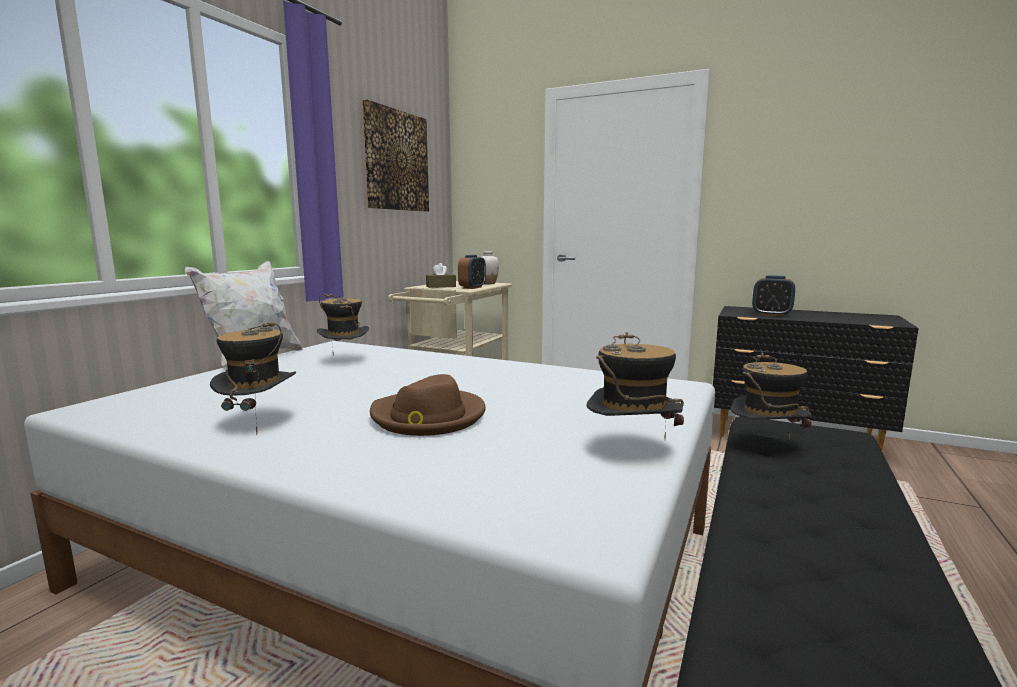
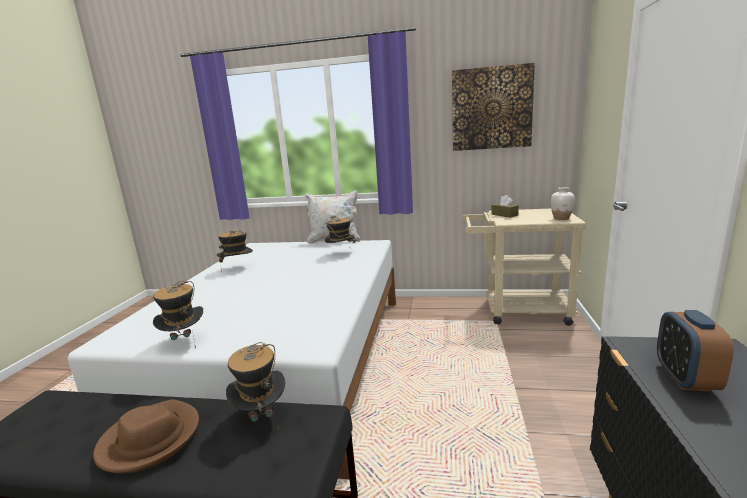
camera: 75 degrees right, 5 degrees up
(428, 417) = (242, 291): brown hat -> brown hat (150, 439)
(472, 287) = (519, 221): alarm clock -> none

